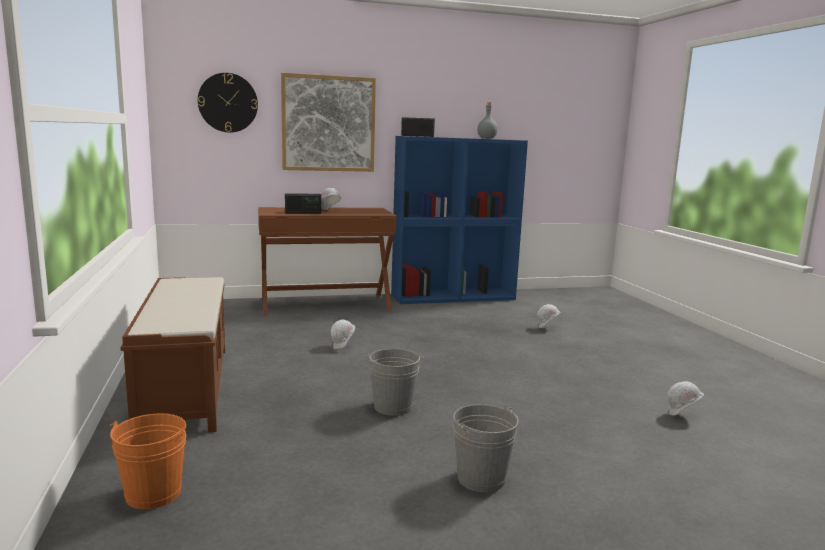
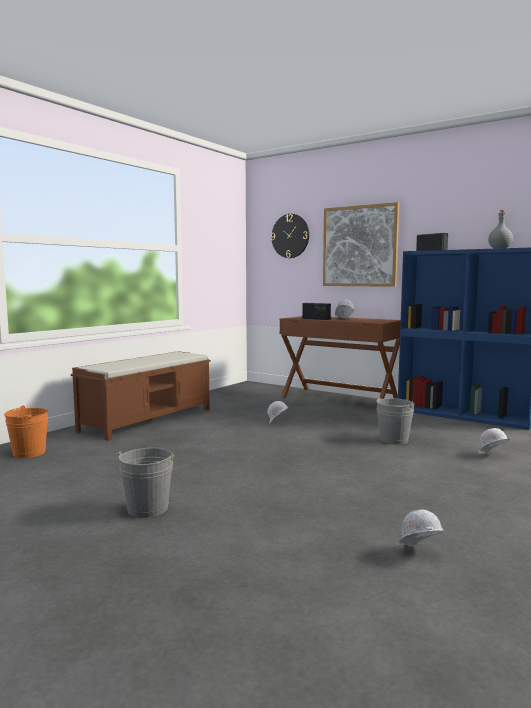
camera: 50 degrees right, 5 degrees down
(393, 407) = (211, 460): grey bucket -> grey bucket (393, 440)

